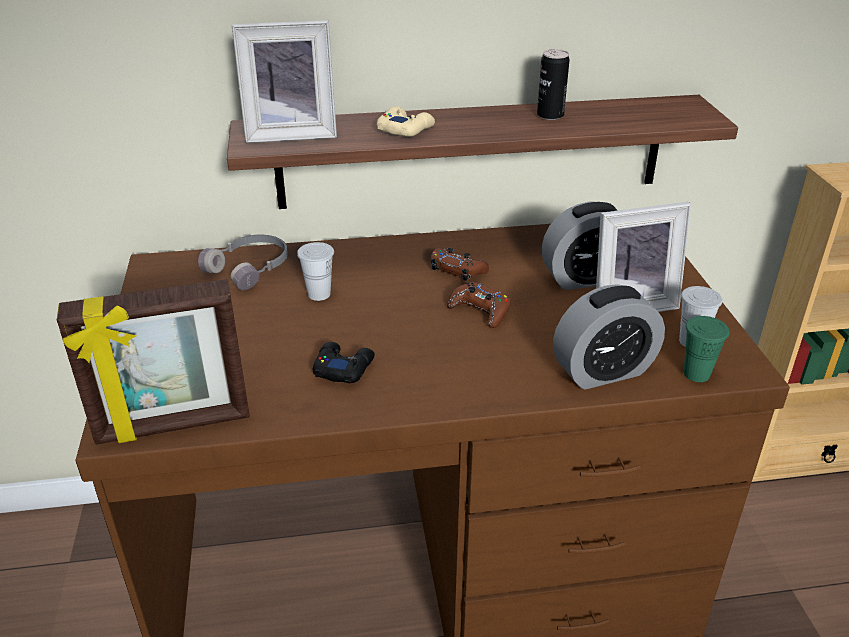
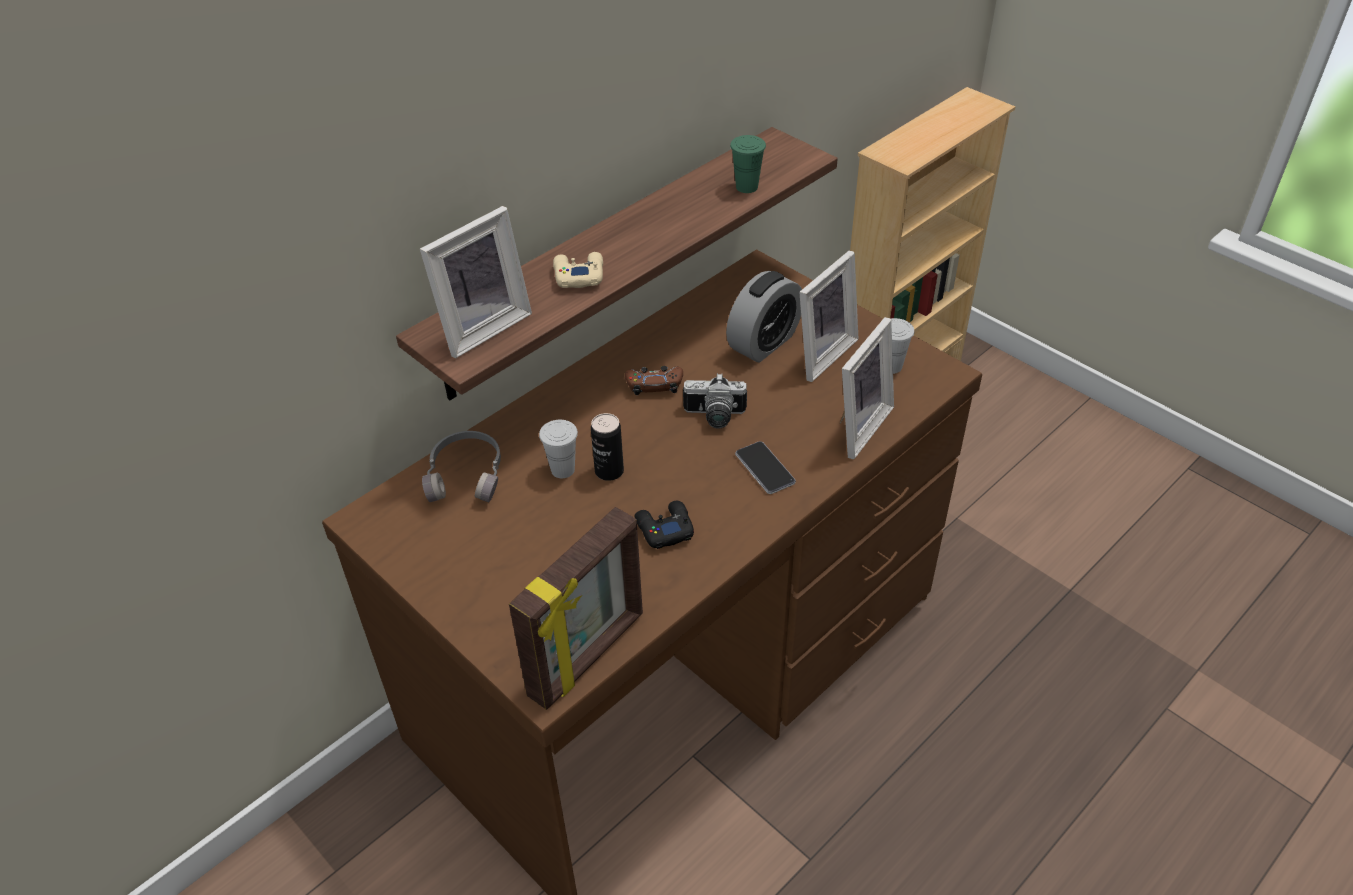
camera: 35 degrees left, 10 degrees up
(479, 365) = (764, 468): none -> phone
(480, 311) = (714, 417): brown game controller -> camera
(550, 115) = (682, 204): can -> can (609, 471)
(603, 371) = (856, 426): alarm clock -> picture frame
(696, 374) = (918, 394): green cup -> green cup (747, 187)

